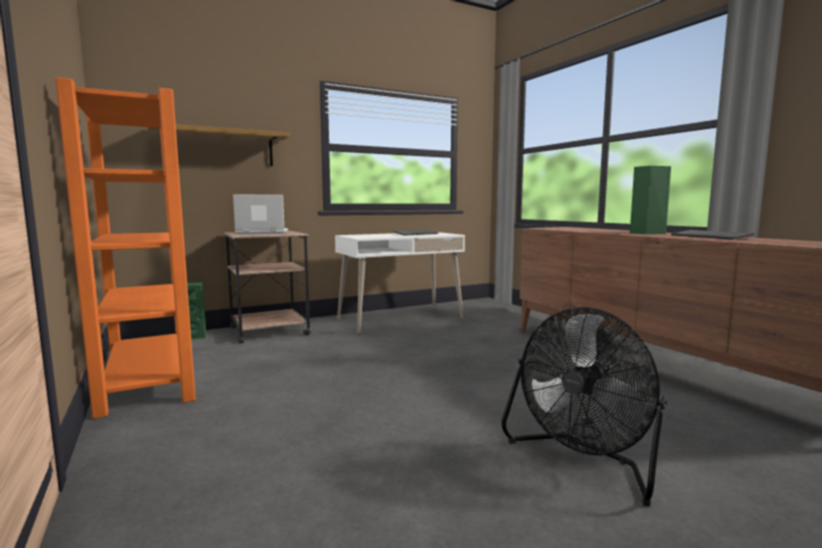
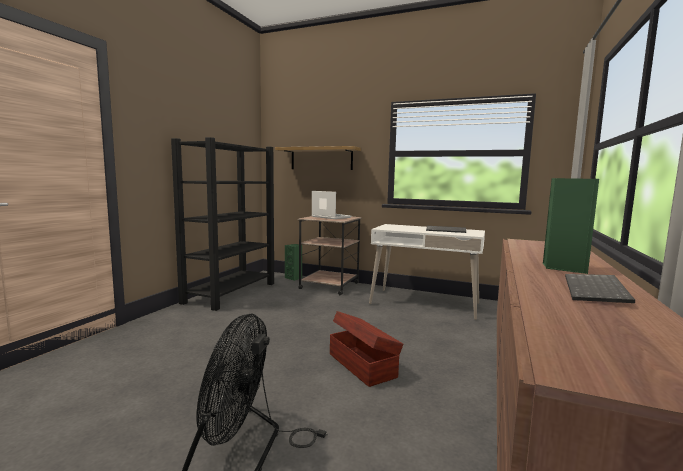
camera: 50 degrees right, 0 degrees up
(148, 377) = (230, 293): orange bookcase -> black bookcase
(484, 374) = (362, 364): none -> brown storage box

